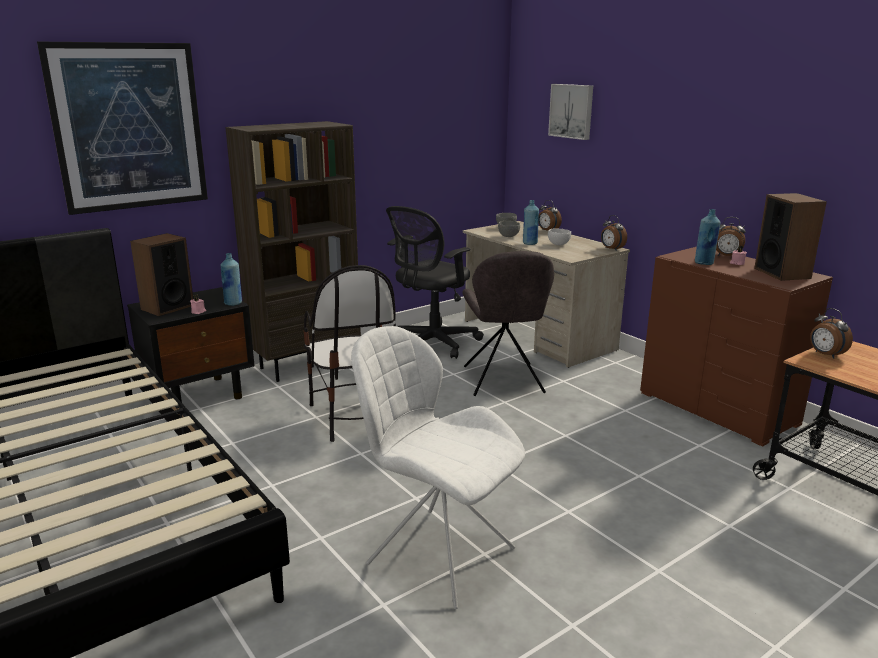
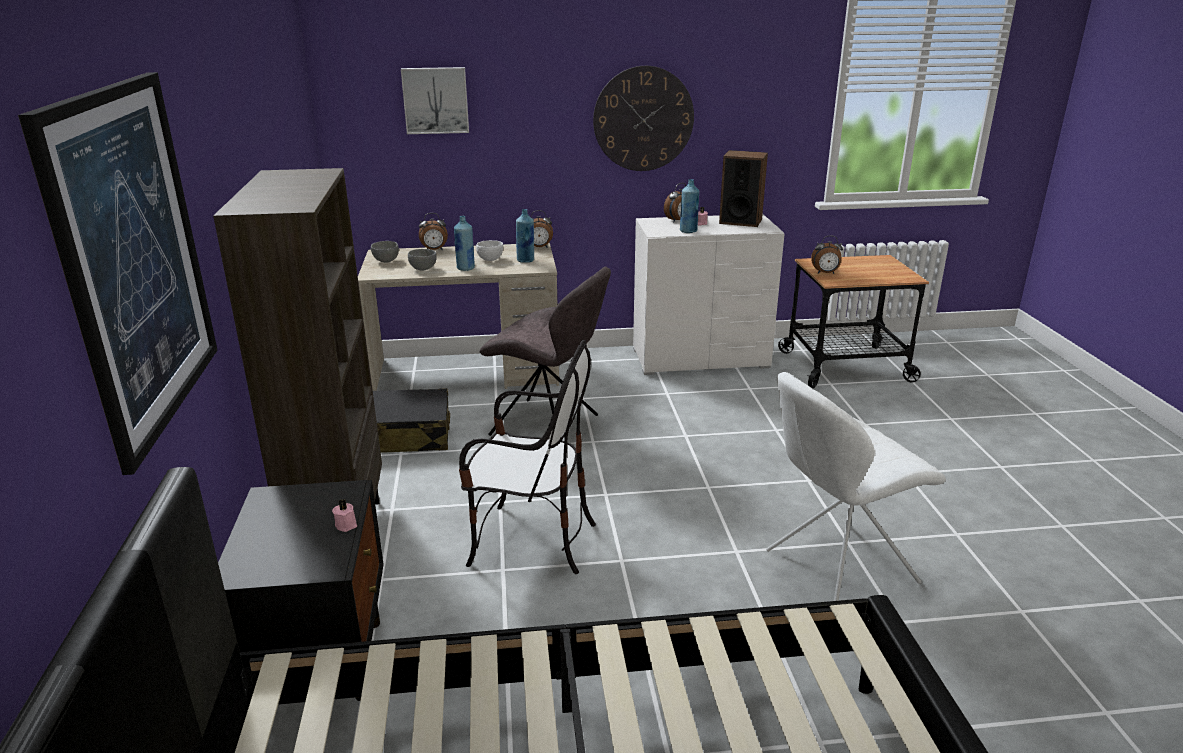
camera: 60 degrees left, 5 degrees up
(167, 307) = (285, 551): speaker -> none
(233, 303) = (348, 490): blue bottle -> blue bottle (526, 260)
(431, 344) = (405, 436): black office chair -> black suitcase
(718, 408) = (700, 357): brown dresser -> white dresser
(723, 147) = (643, 119): none -> wall clock

